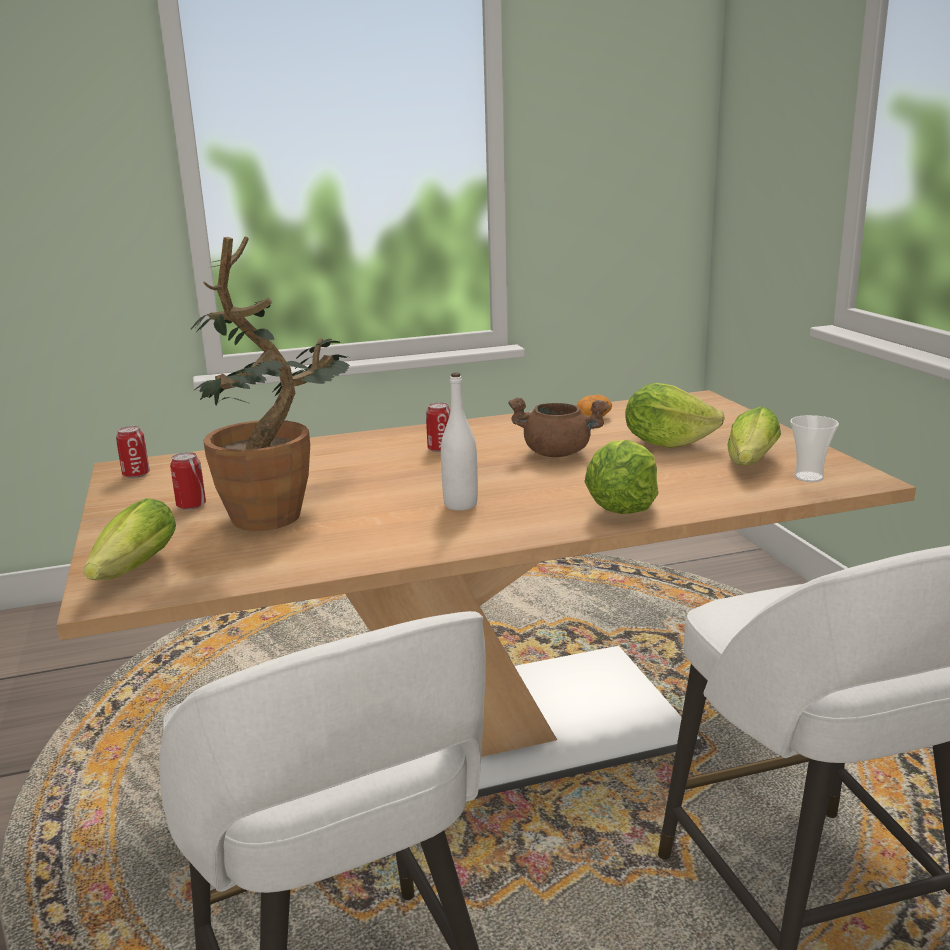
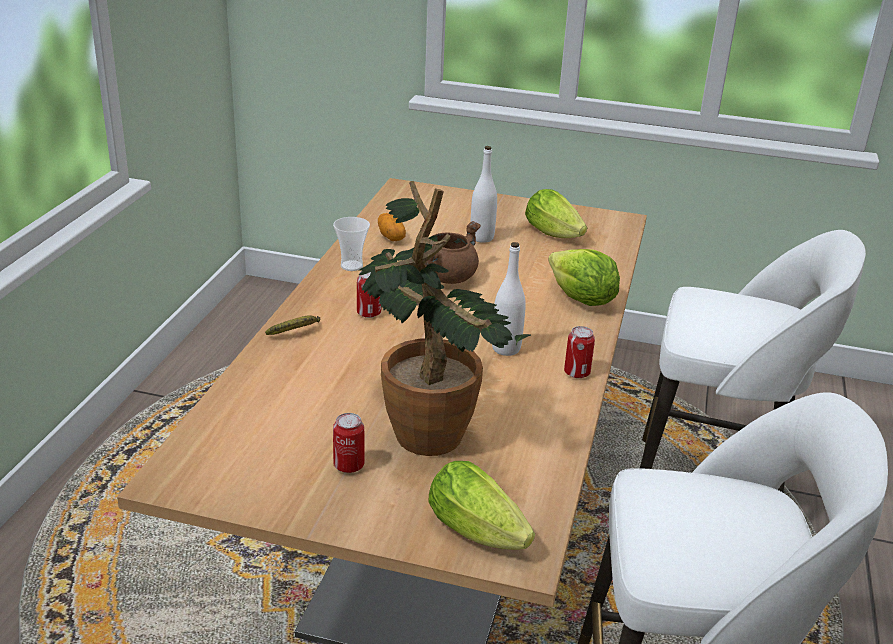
camera: 60 degrees left, 10 degrees up
(136, 474) = (206, 477): can -> can (577, 373)
(371, 440) = (296, 332): none -> banana
(666, 443) = (482, 238): lettuce -> white bottle
(808, 477) = (599, 230): cup -> cup (351, 266)

